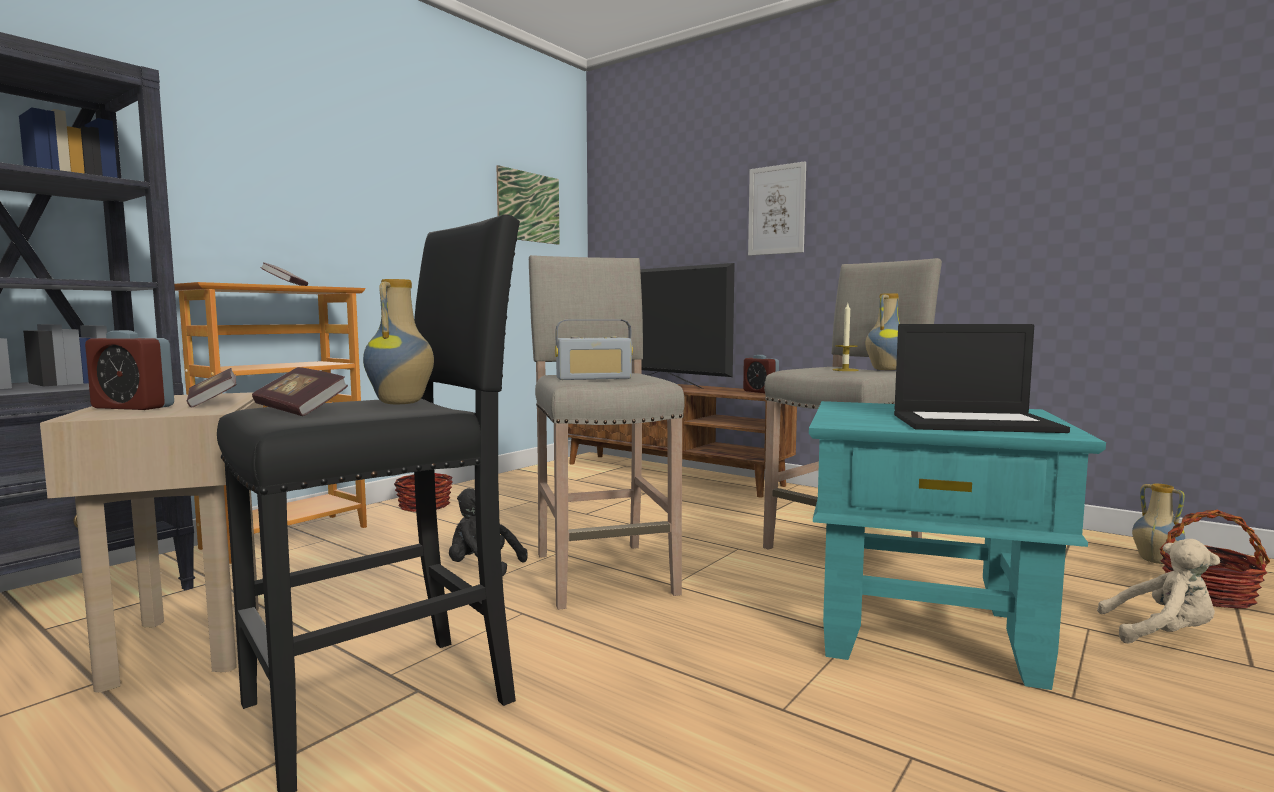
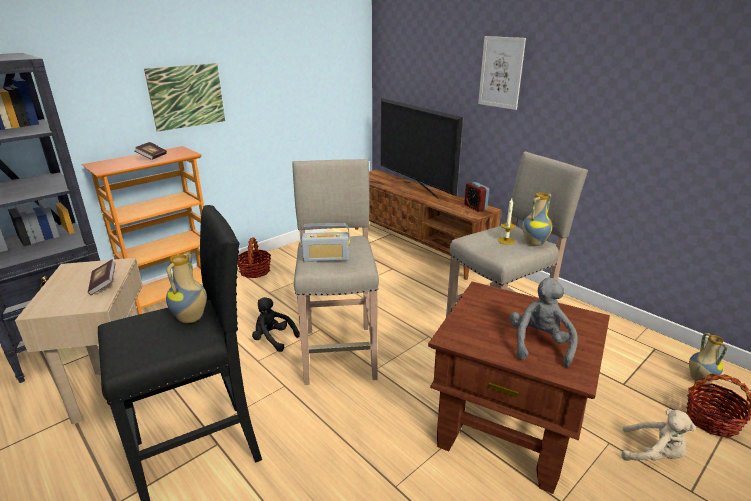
camera: 10 degrees right, 20 degrees up
(133, 407) = (62, 291): alarm clock -> none
(300, 410) = (134, 333): book -> none
(529, 207) = (323, 53): picture -> picture (187, 96)
(926, 632) = (506, 433): turquoise side table -> brown side table
(975, 423) = (539, 344): laptop -> grey plush toy

